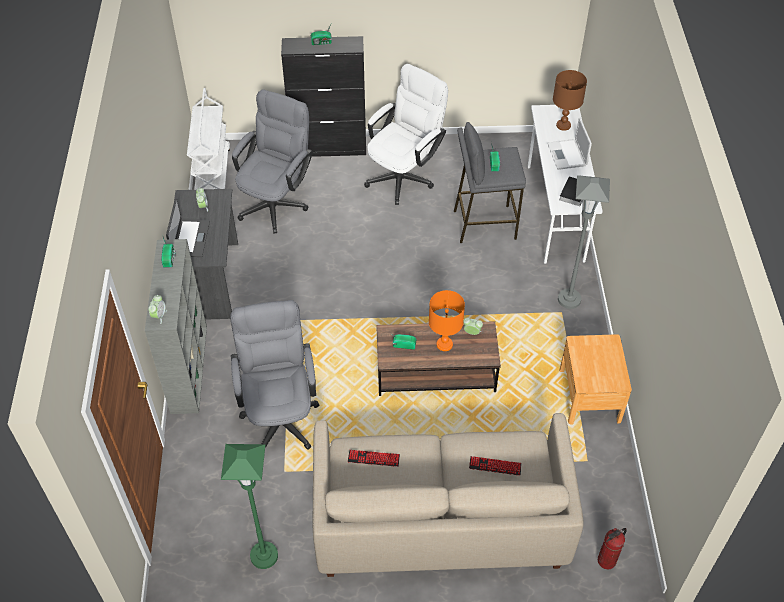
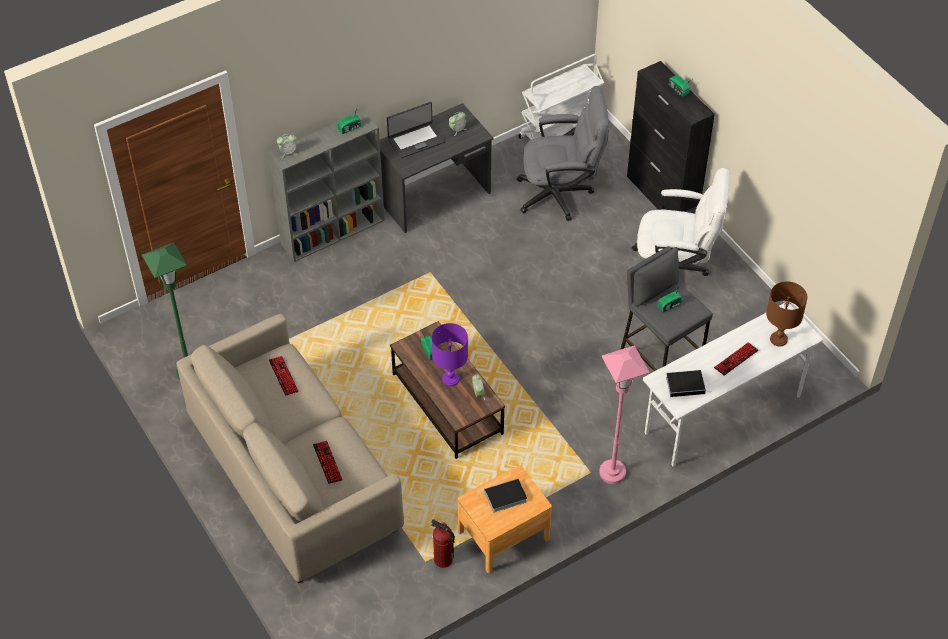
camera: 60 degrees right, 0 degrees up
(280, 414) = (328, 315): grey office chair -> none
(444, 344) = (450, 379): orange table lamp -> purple table lamp
(567, 155) = (736, 359): laptop -> keyboard
(569, 299) = (612, 473): grey floor lamp -> pink floor lamp
(594, 361) = (504, 497): none -> book
(607, 561) = (327, 617): fire extinguisher -> fire extinguisher (442, 560)

